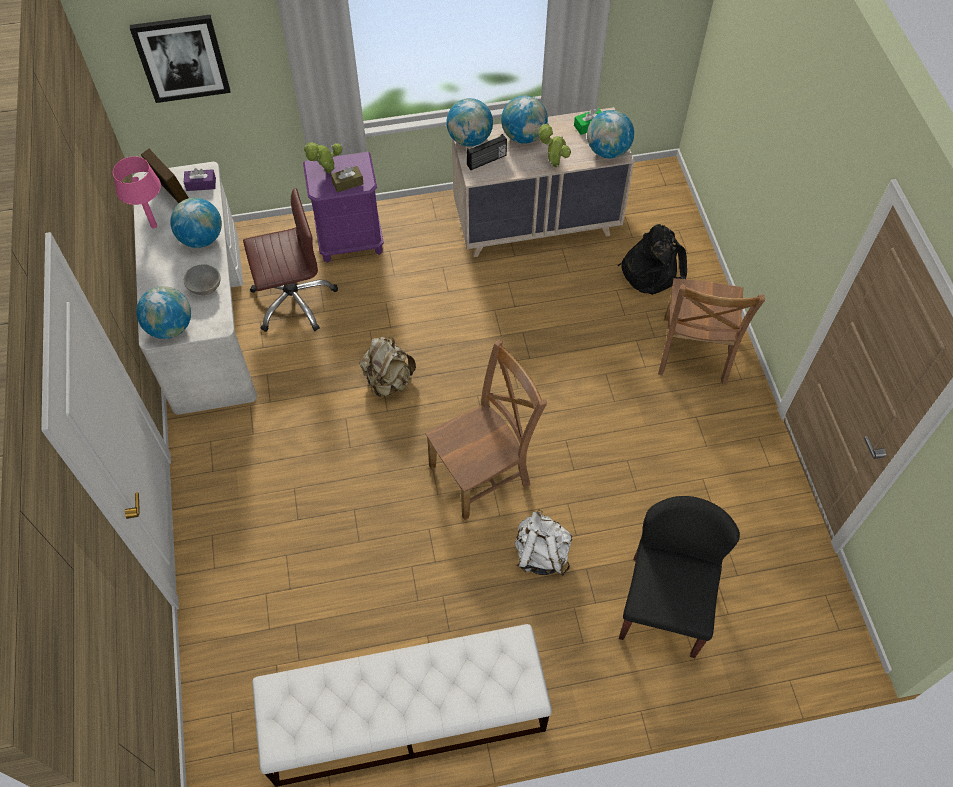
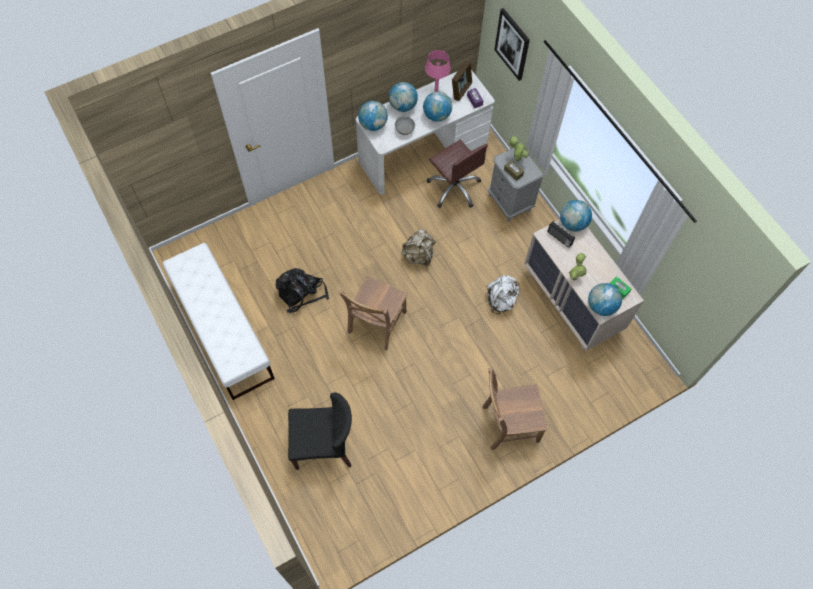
camera: 70 degrees right, 5 degrees up
(351, 241) = (510, 202): purple nightstand -> grey nightstand
(483, 473) = (375, 324): brown chair -> brown chair turned 75 degrees clockwise
(523, 136) = (590, 253): globe -> globe (403, 106)
(541, 554) = (334, 370): white backpack -> white backpack (501, 300)
(651, 270) = (565, 382): black backpack -> black backpack (301, 292)

